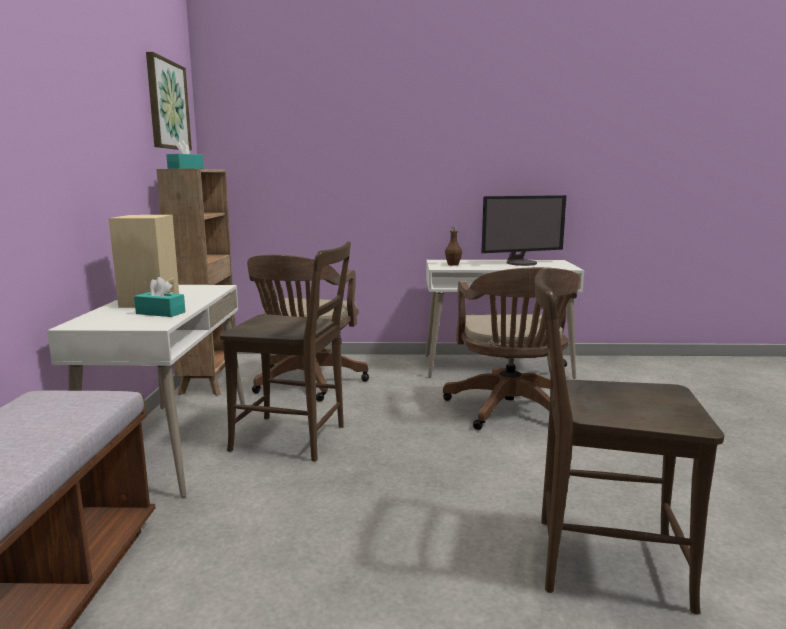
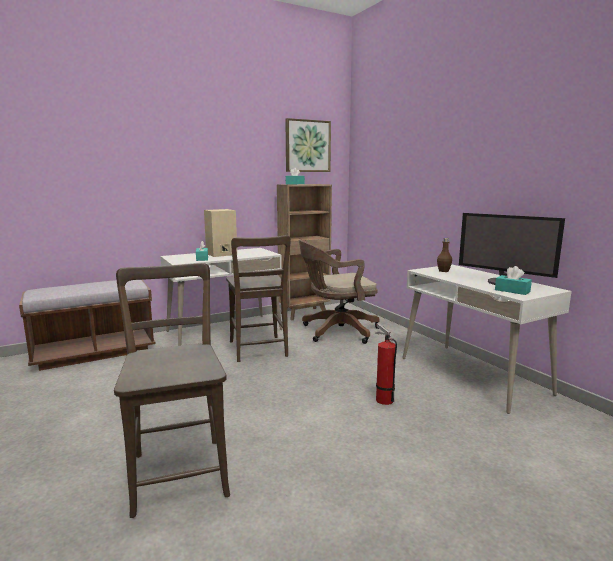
camera: 60 degrees right, 0 degrees up
(510, 411) = (383, 399): brown office chair -> fire extinguisher
(551, 266) = (512, 291): none -> turquoise tissue box

